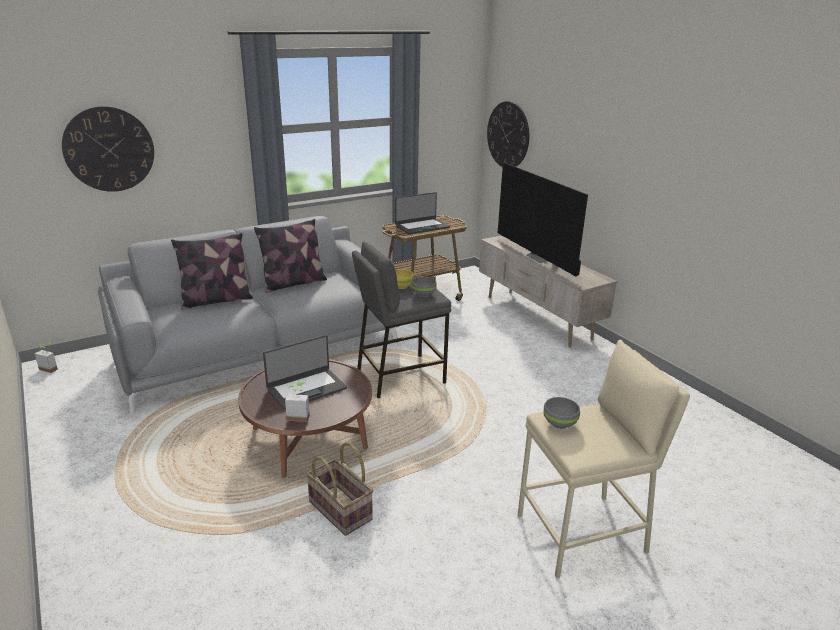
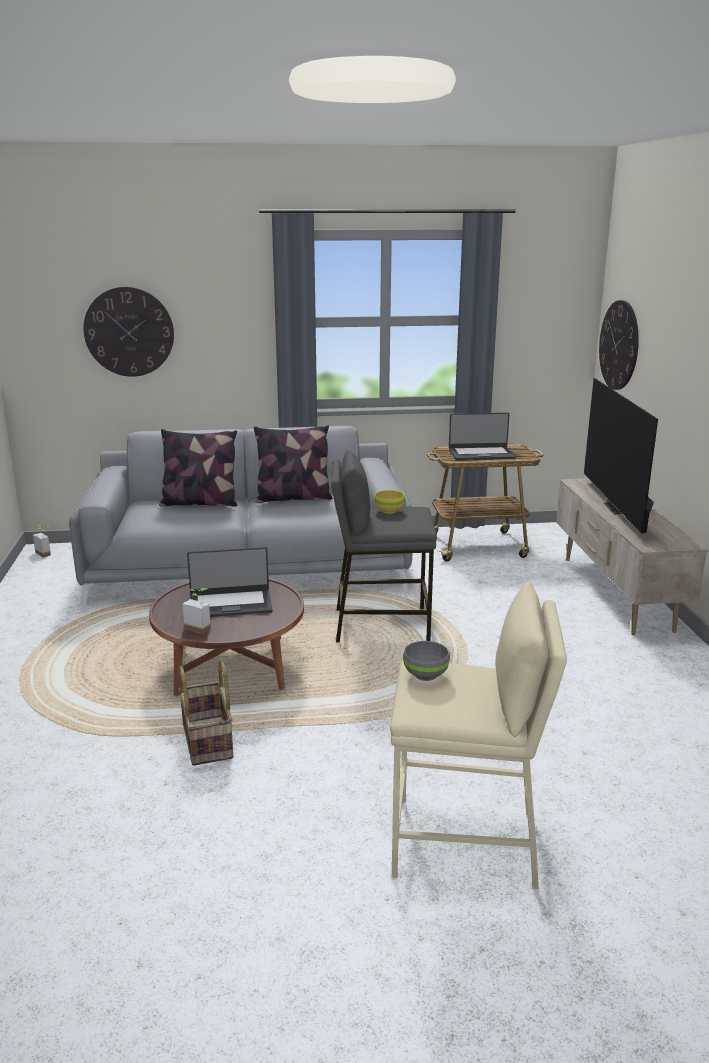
camera: 25 degrees right, 5 degrees down
(424, 294) = (407, 522): grey bowl -> none

